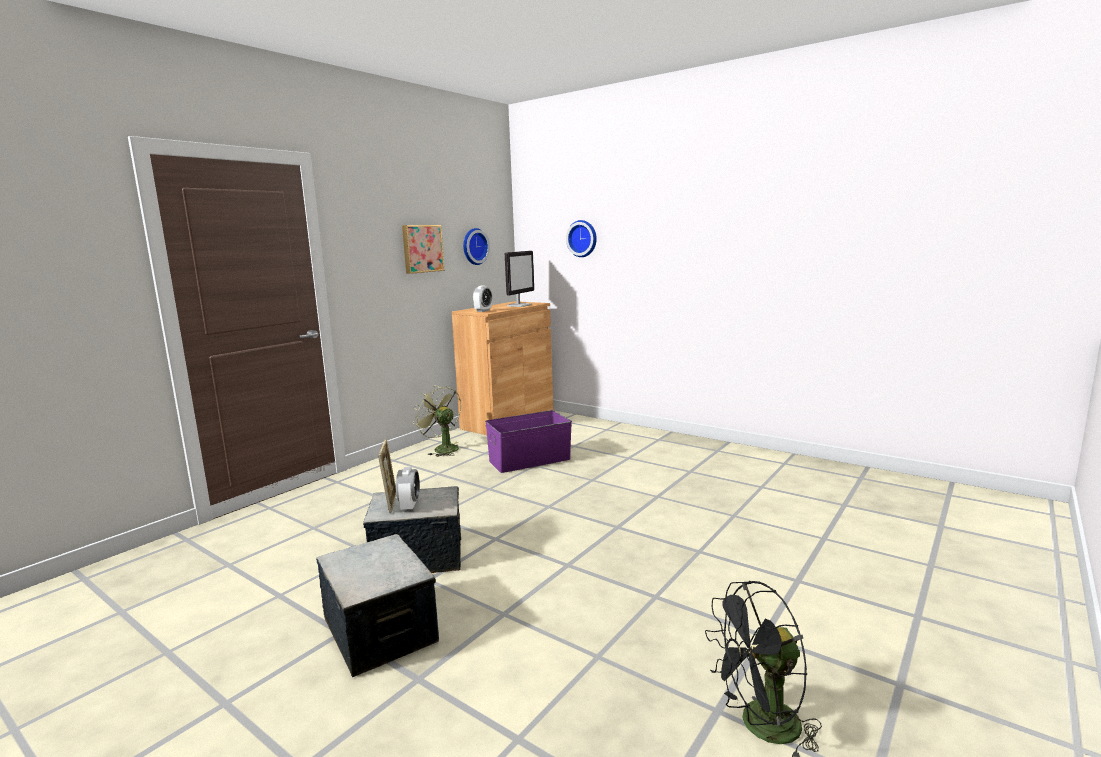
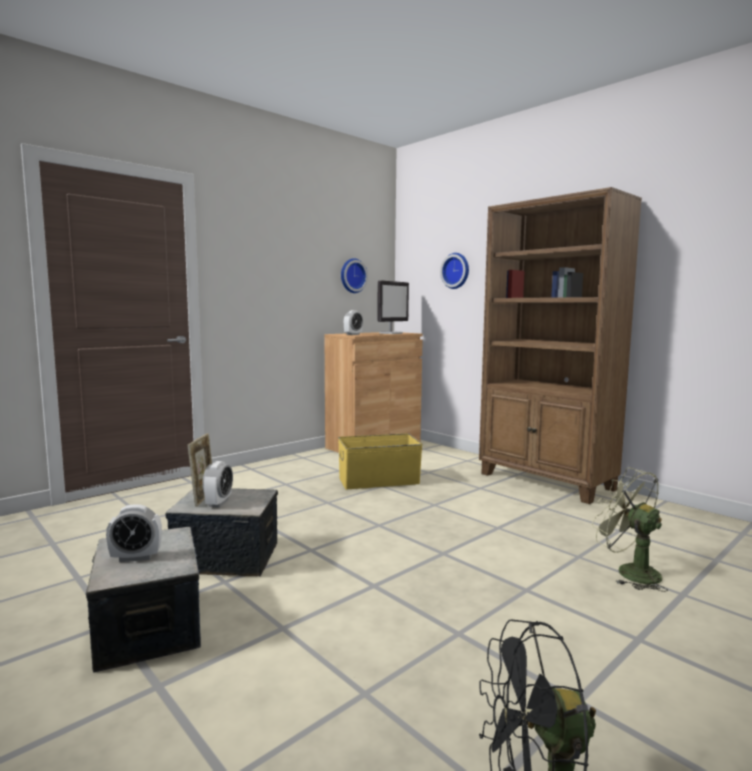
camera: 10 degrees right, 5 degrees down
(367, 570) = (136, 557): none -> alarm clock
(422, 248) = (298, 272): picture -> none
(442, 449) = (300, 463): green fan -> green fan (629, 572)
(529, 460) = (378, 480): purple storage box -> yellow storage box
(686, 445) = (546, 482): none -> brown bookcase

